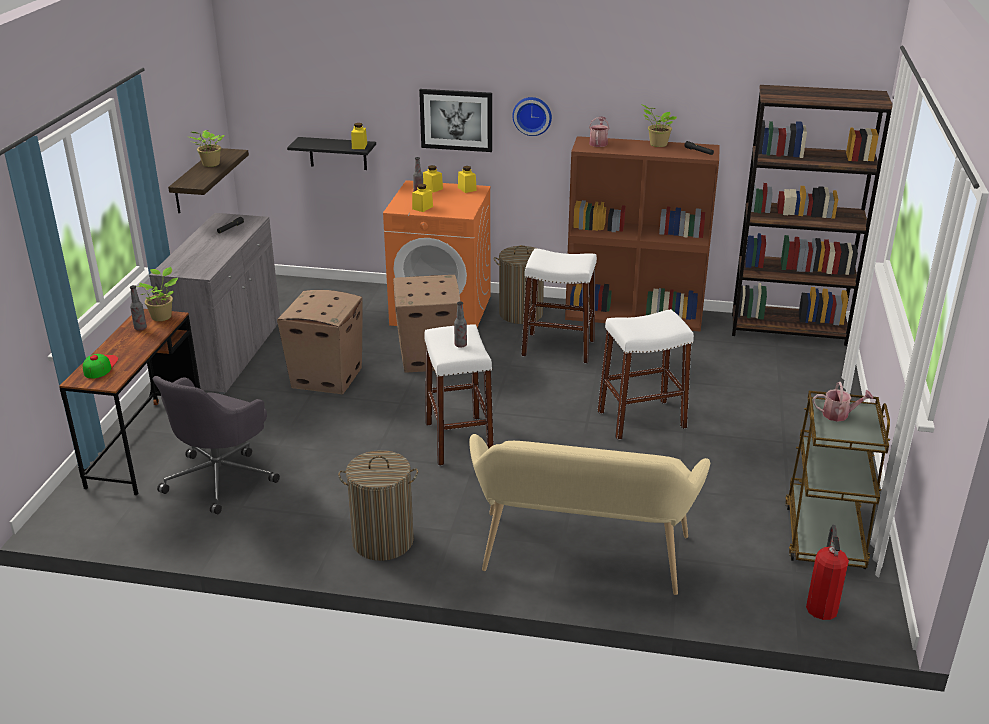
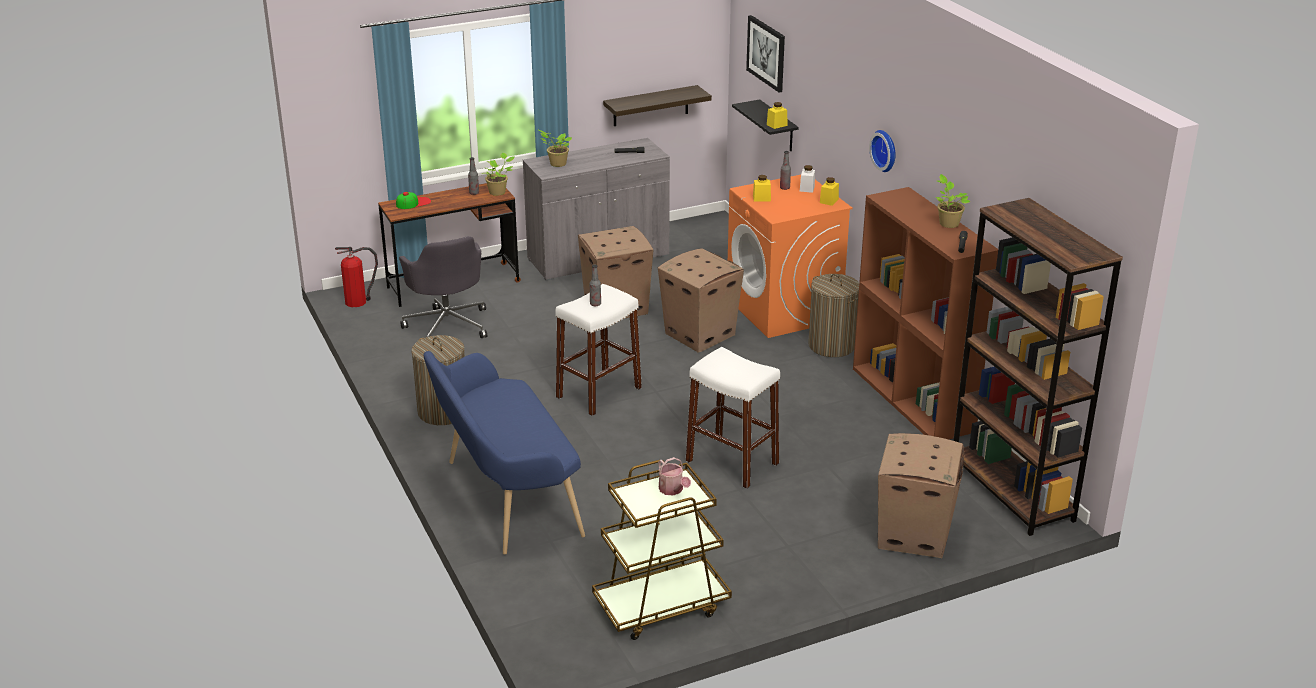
camera: 55 degrees right, 0 degrees up
(210, 164) = (662, 96): potted plant -> potted plant (556, 164)
(221, 478) = (447, 325): grey office chair -> grey office chair turned 105 degrees counterclockwise
(432, 188) = (807, 188): yellow jar -> white jar
(456, 120) = (842, 130): picture -> picture (766, 53)
(558, 348) = (797, 384): white stool -> none
(581, 559) = (505, 498): beige bench -> blue bench
(598, 143) = (907, 199): watering can -> none
(811, 385) = (914, 534): none -> cardboard box
(821, 606) = (558, 629): fire extinguisher -> fire extinguisher (358, 301)

